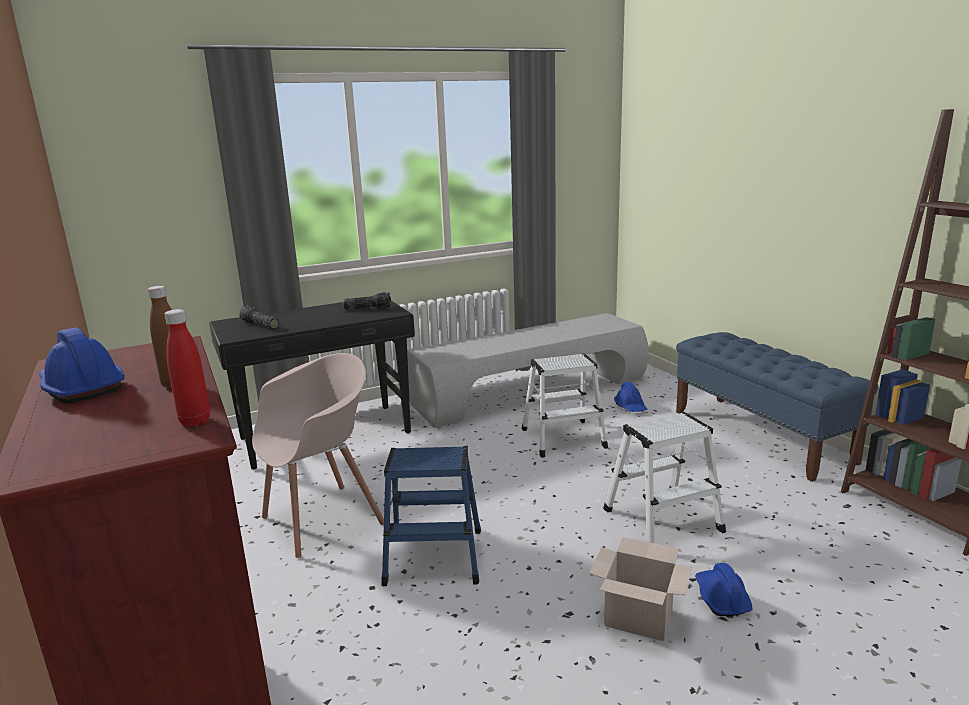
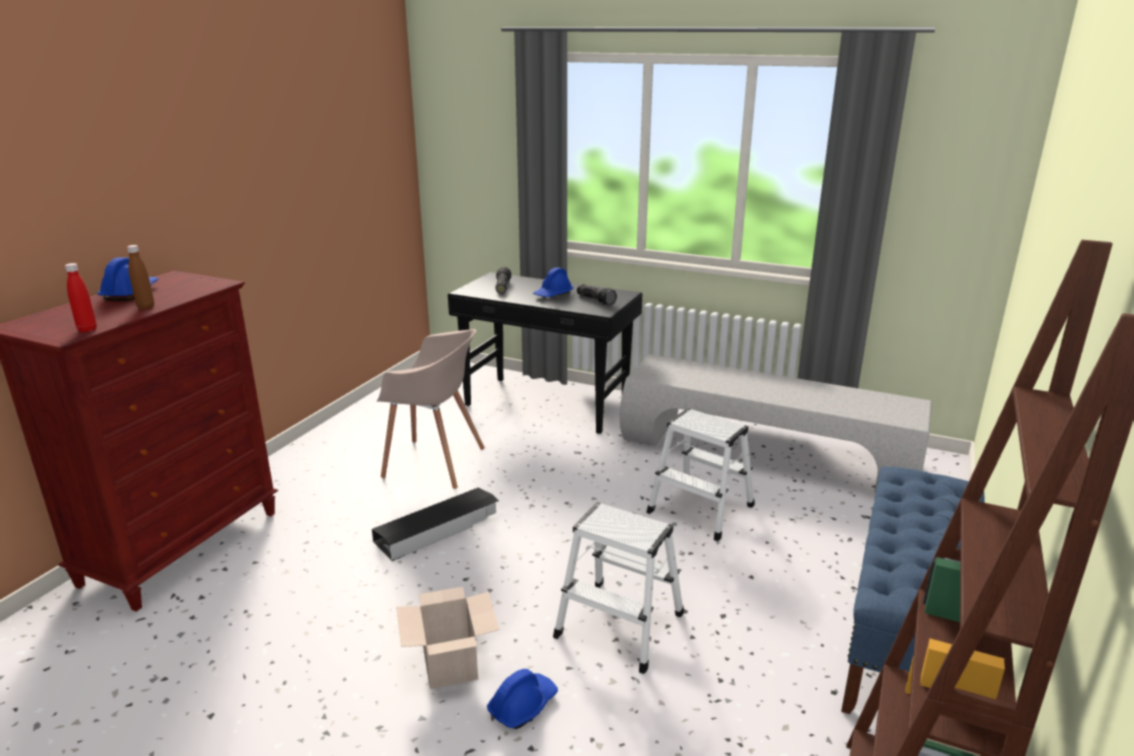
camera: 50 degrees right, 5 degrees up
(434, 555) = (438, 529): blue step ladder -> black storage box
(630, 407) = (830, 521): blue hard hat -> blue hard hat (553, 295)

